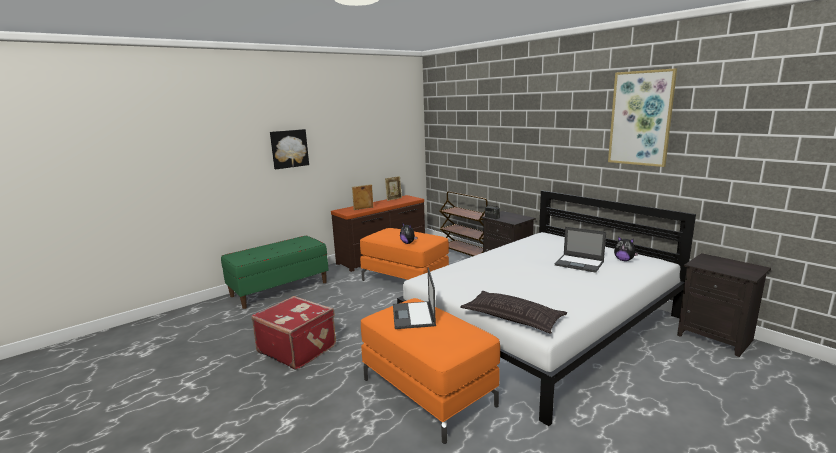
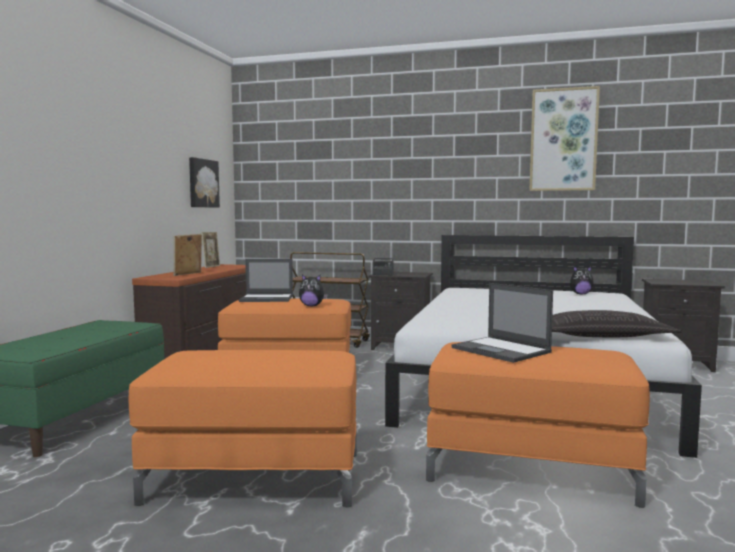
camera: 35 degrees left, 10 degrees down
(289, 148) = (76, 158): picture -> picture (202, 183)
(298, 348) = (253, 478): red suitcase -> orange ottoman
(580, 263) = (553, 298): laptop -> laptop (267, 298)

